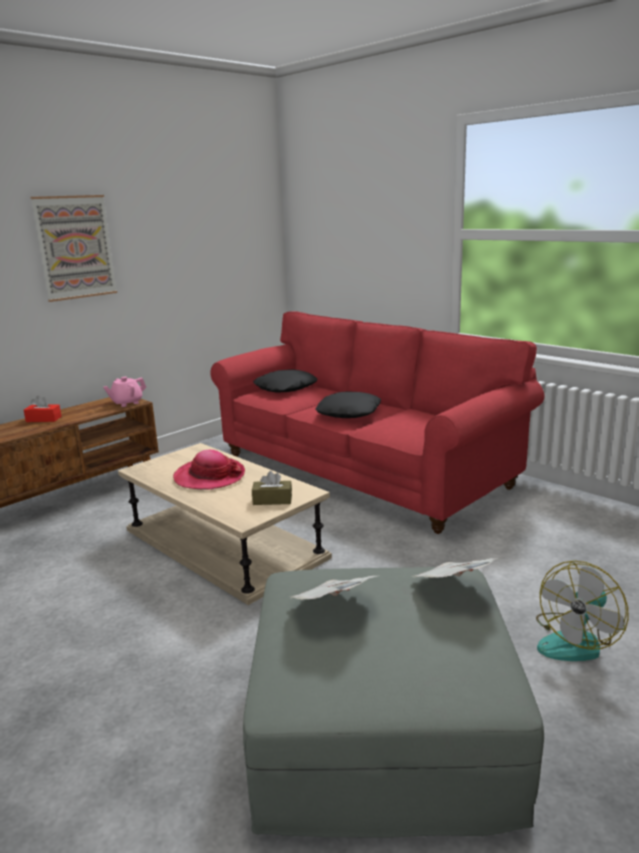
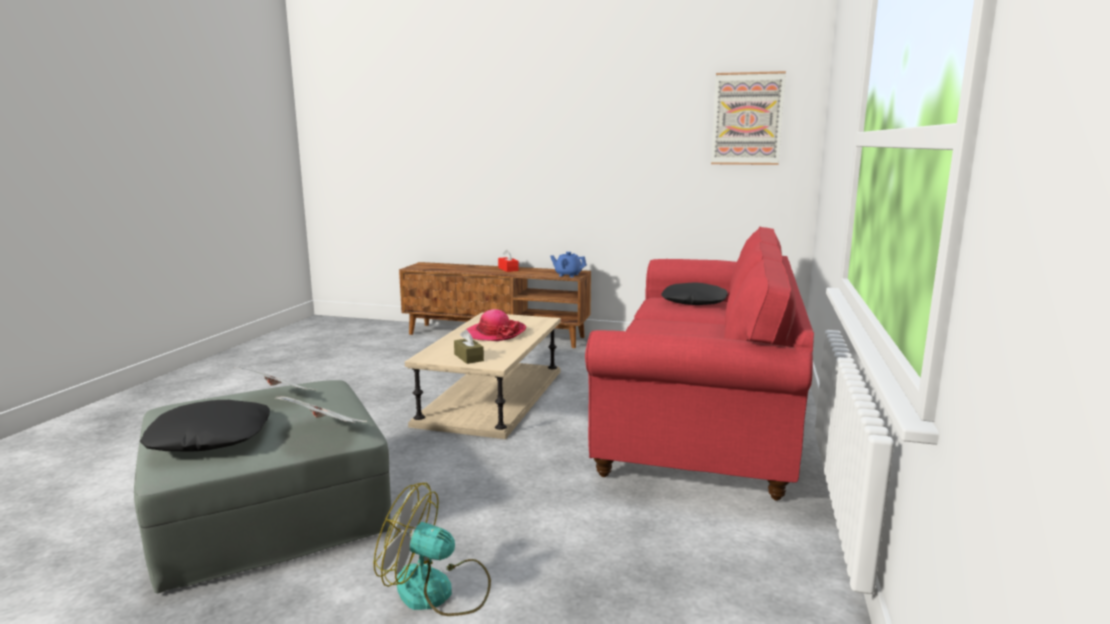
camera: 60 degrees right, 5 degrees down
(75, 247) = (569, 138): picture -> picture (747, 119)
(127, 403) = (568, 275): pink teapot -> blue teapot
(348, 412) = (667, 331): black pillow -> black pillow (210, 437)

